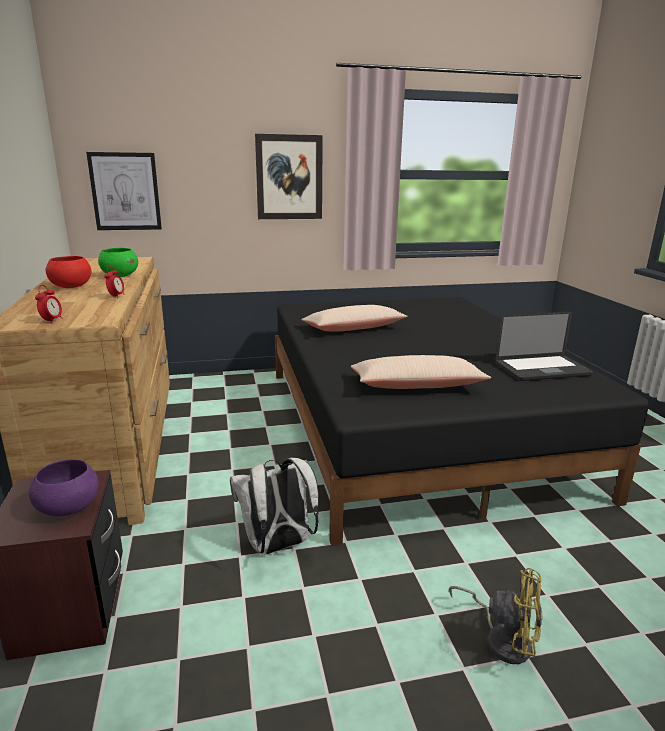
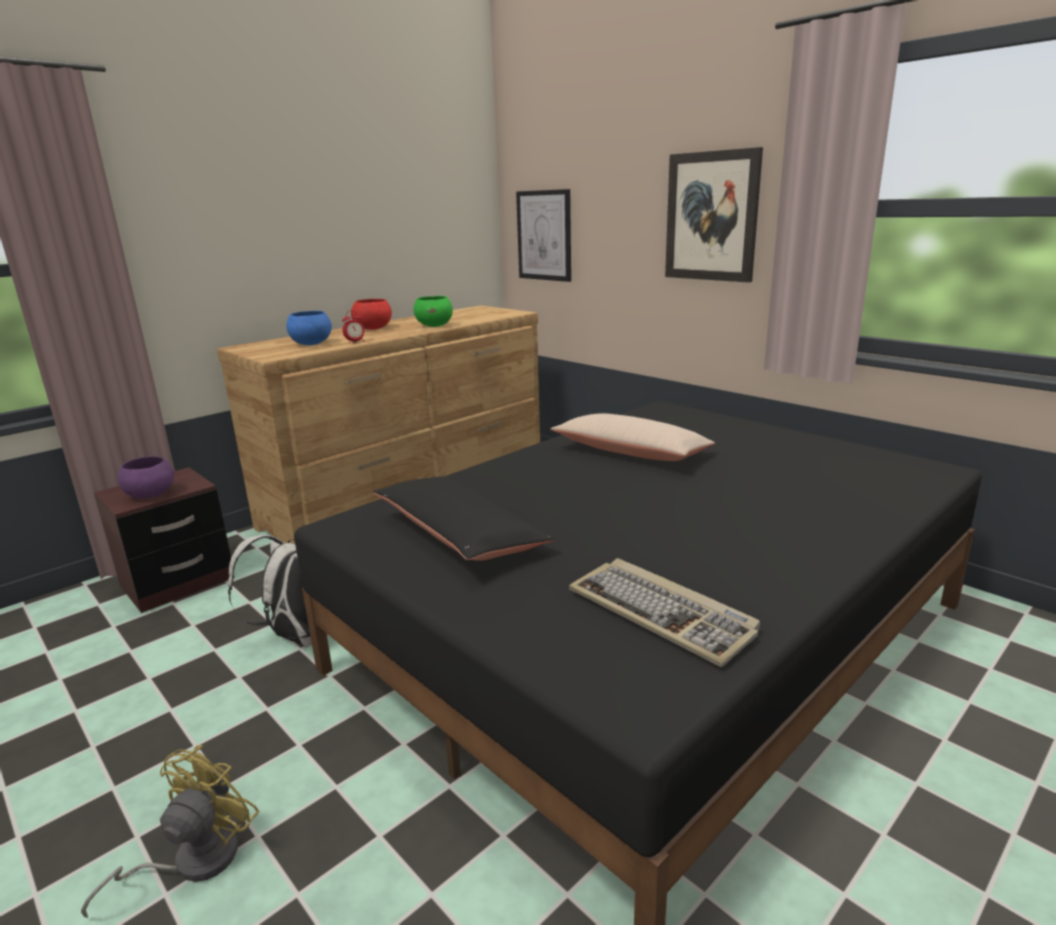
camera: 60 degrees right, 0 degrees up
(52, 321) = (259, 350): alarm clock -> none
(78, 306) = (311, 344): none -> blue bowl
(416, 386) = (459, 535): beige pillow -> black pillow
(502, 638) = (193, 861): yellow fan -> yellow fan turned 150 degrees counterclockwise
(542, 369) = (662, 614): laptop -> keyboard

